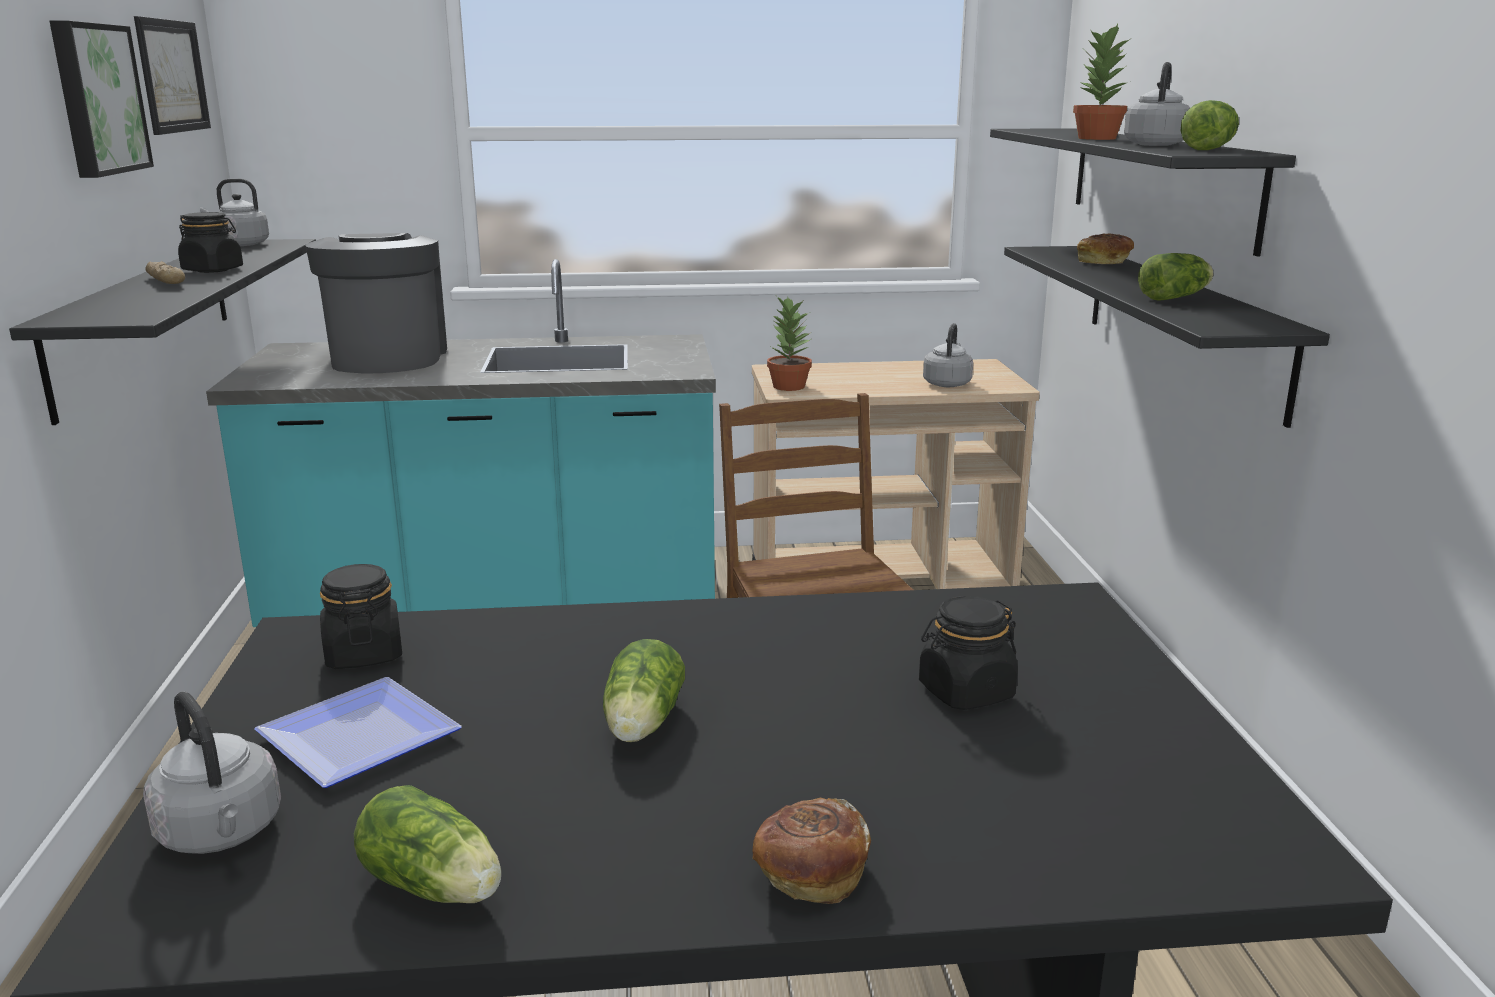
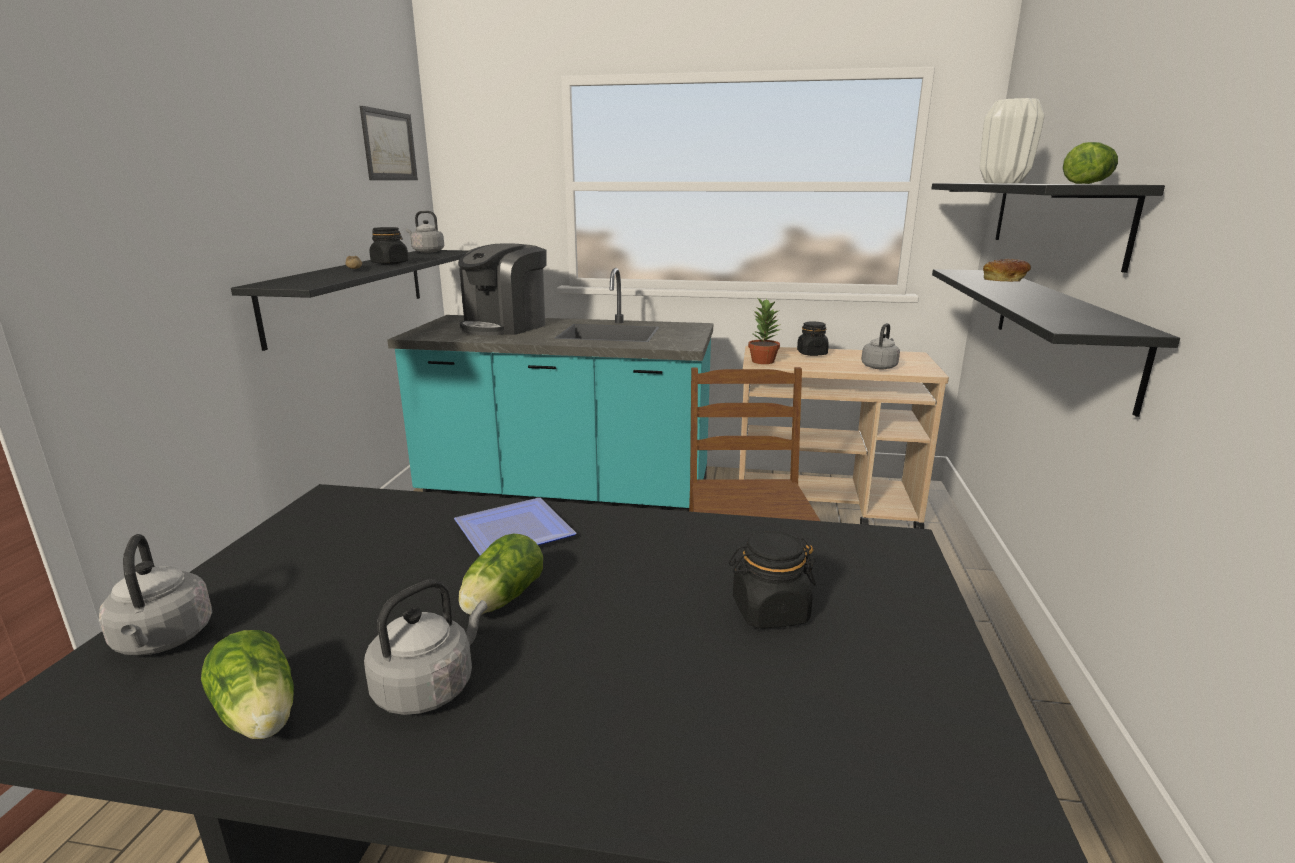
camera: 15 degrees right, 0 degrees up
(96, 99) = (321, 153): picture -> none
(361, 733) = (310, 577): plate -> plate (516, 530)
(364, 654) = (358, 517): black jar -> black jar (811, 353)
(387, 358) = (505, 326): coffee machine -> coffee machine turned 150 degrees counterclockwise
(810, 875) = (542, 766): bread -> none
(1096, 138) = (1002, 183): potted plant -> white vase
(1155, 144) = (1045, 183): grey kettle -> grey kettle (429, 687)
(1176, 297) = (1050, 305): lettuce -> none

